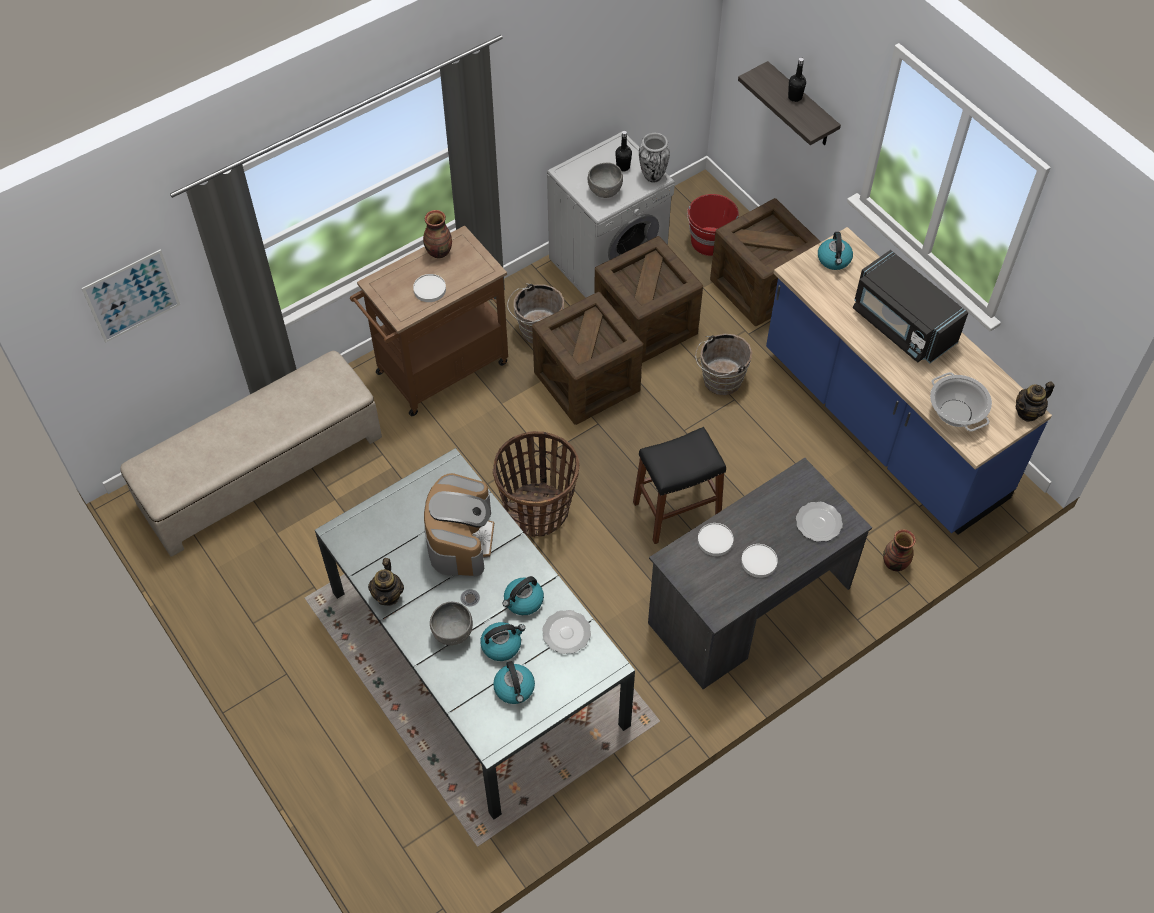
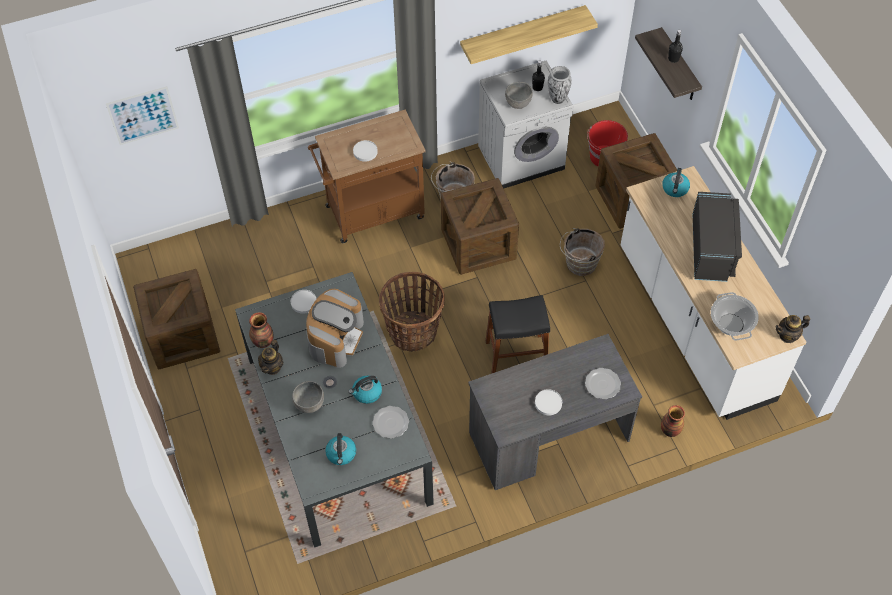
camera: 15 degrees right, 0 degrees up
(261, 469) = (224, 259): beige bench -> none
(439, 252) = (380, 125): vase -> vase (263, 342)
(502, 645) = (342, 421): kettle -> none
(593, 100) = (522, 33): none -> shelf
(645, 325) = (535, 210): crate -> crate (183, 336)
(715, 541) = (520, 380): white plate -> white plate (304, 302)
(881, 426) = (693, 324): blue counter -> white counter
(902, 325) = (711, 249): black microwave -> black microwave turned 150 degrees counterclockwise

